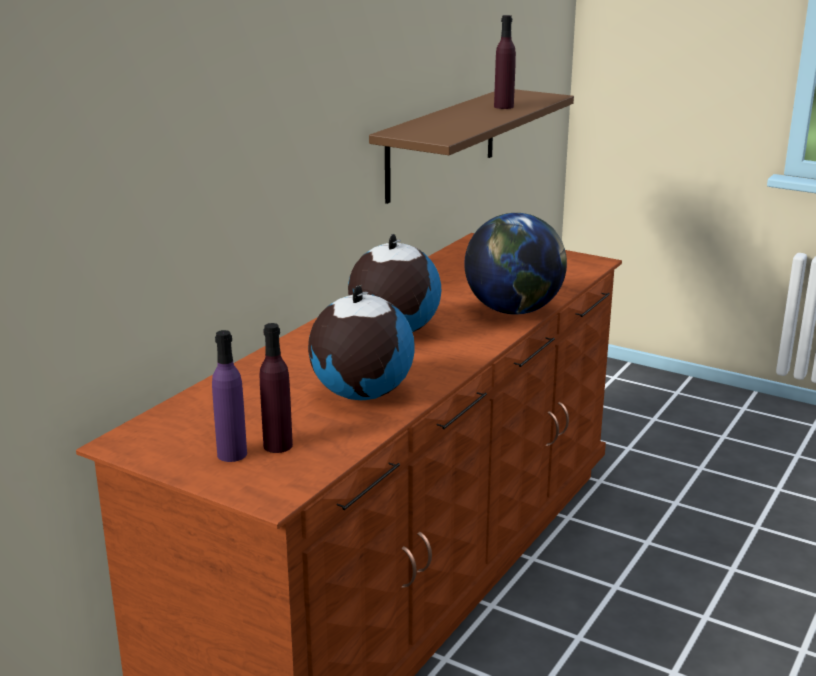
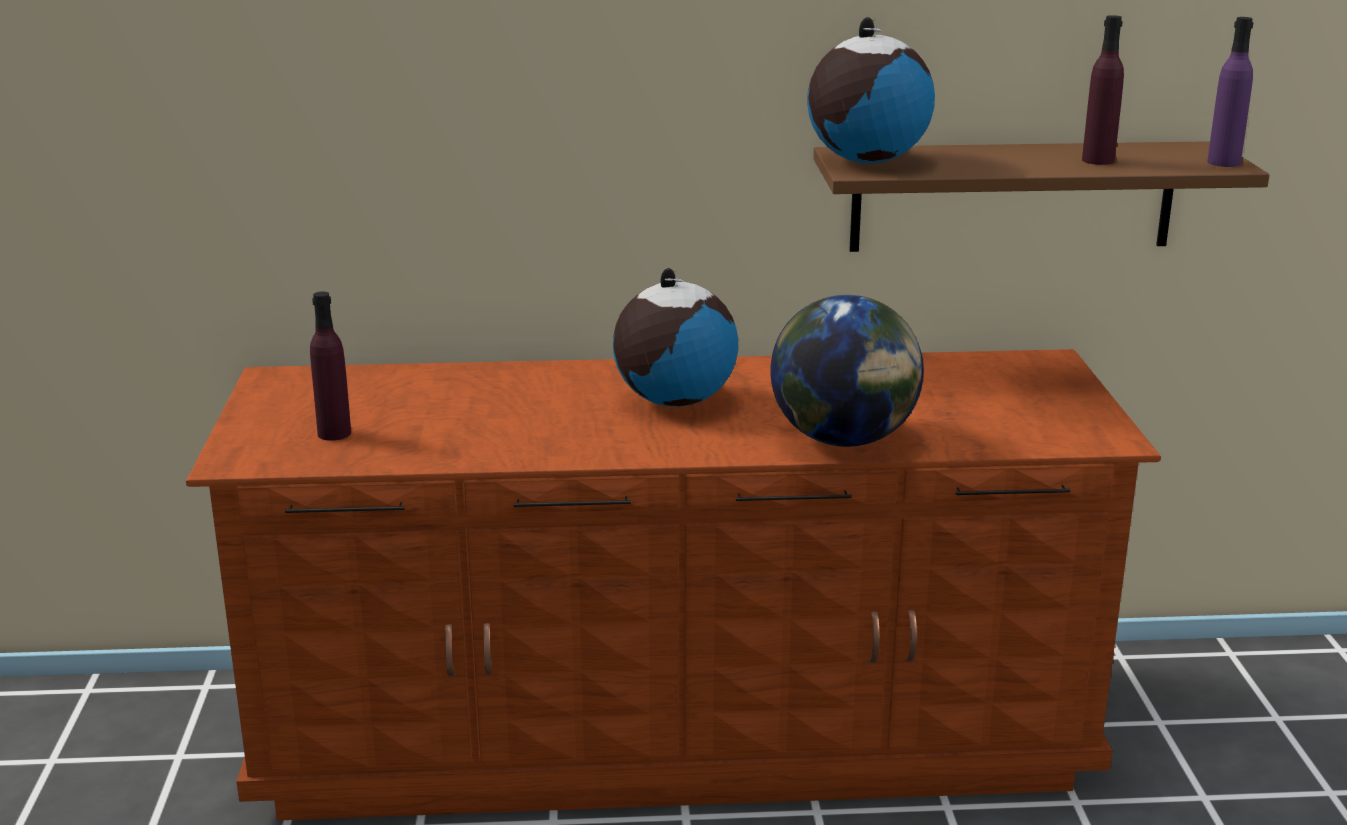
camera: 55 degrees right, 0 degrees up
(232, 454) = (296, 422): purple bottle -> purple bottle (1223, 162)
(361, 394) = (491, 433): globe -> globe (866, 161)

